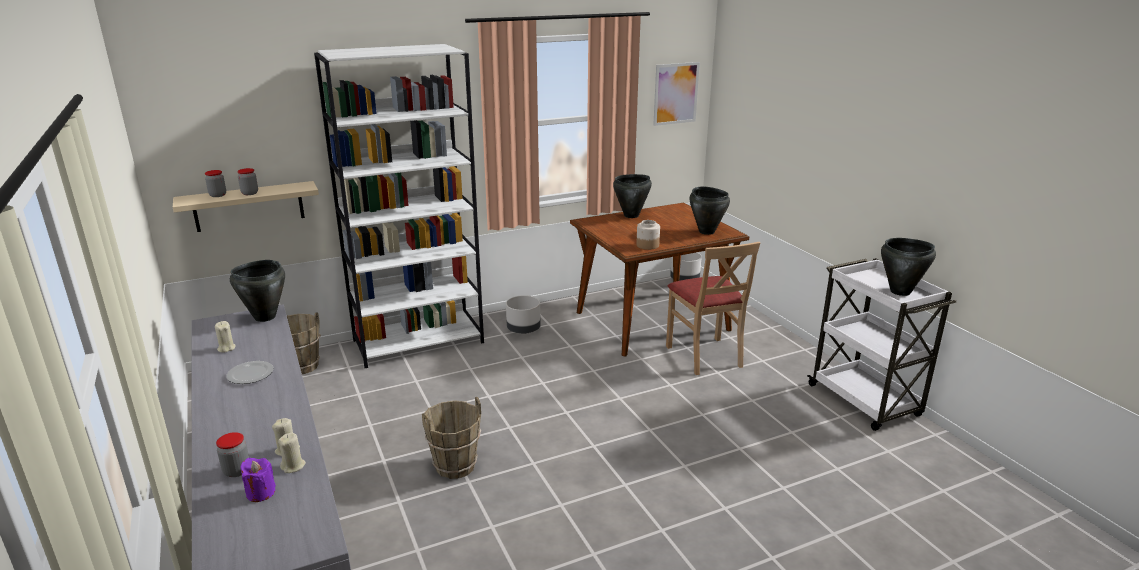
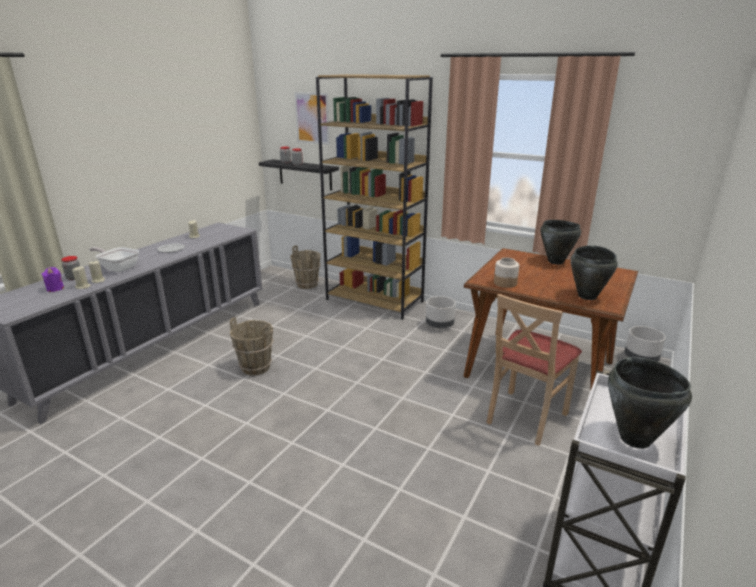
camera: 55 degrees right, 0 degrees up
(249, 206) = (305, 174): beige shelf -> black shelf
(257, 427) = (118, 268): none -> frying pan
(264, 317) = (236, 231): black cooking pot -> none
(419, 341) = (375, 300): white bookcase -> brown bookcase
(676, 93) = (671, 151): picture -> picture (312, 118)

